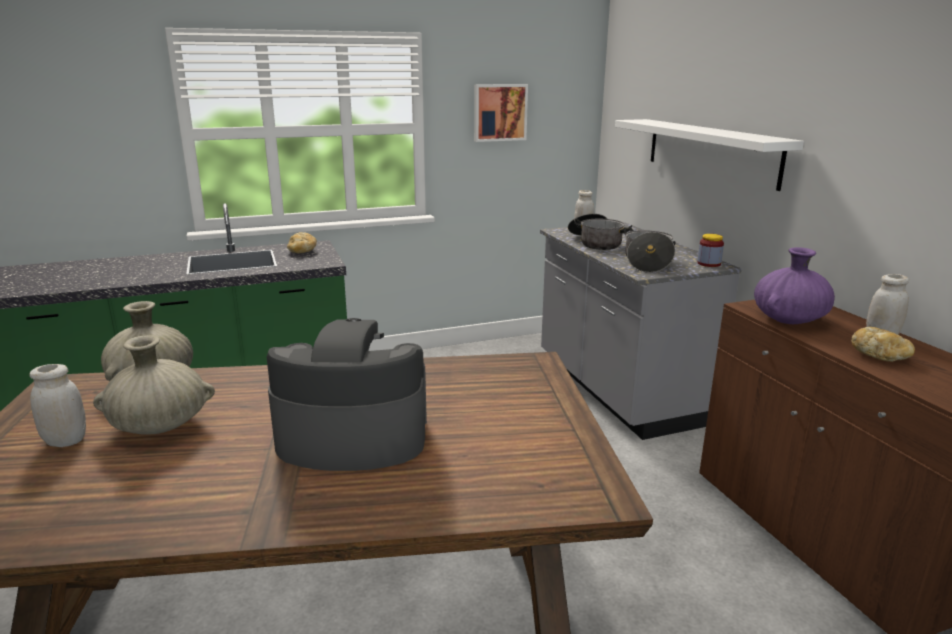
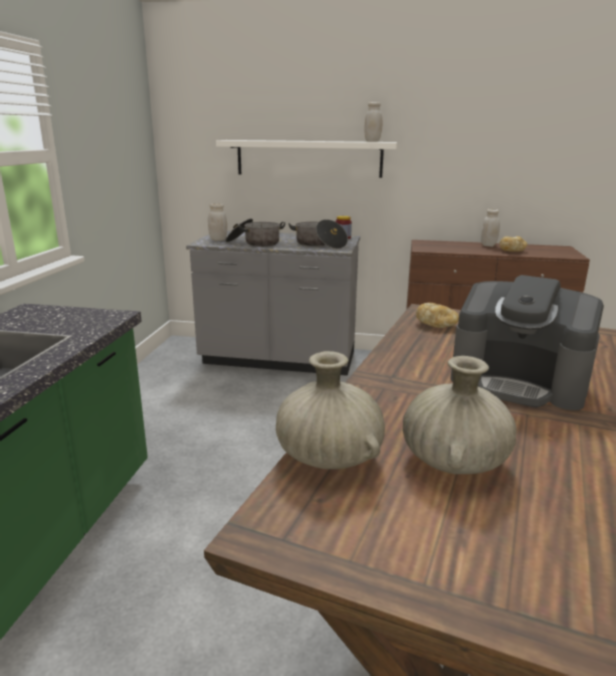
camera: 60 degrees left, 0 degrees up
(65, 441) = (462, 526): white jar -> white jar (372, 141)
(302, 251) = (42, 318): bread -> bread (436, 325)
(352, 437) = (519, 382): coffee machine -> coffee machine turned 90 degrees counterclockwise
(499, 112) = (102, 137): picture -> none
(789, 320) = (451, 249): purple vase -> none

